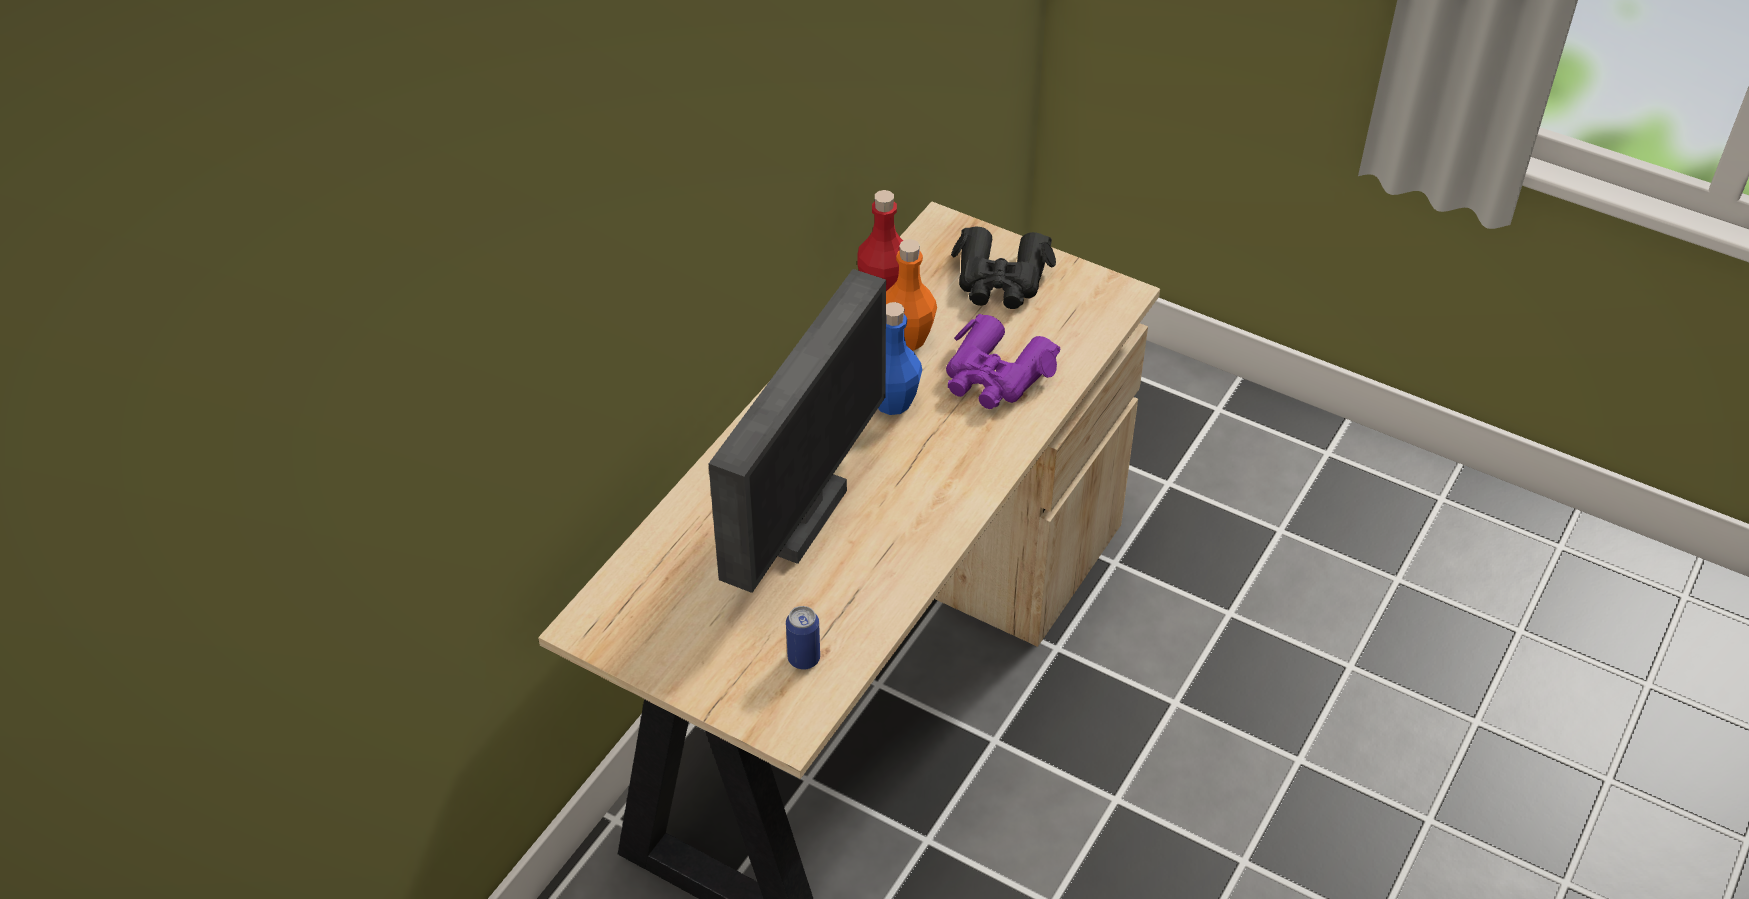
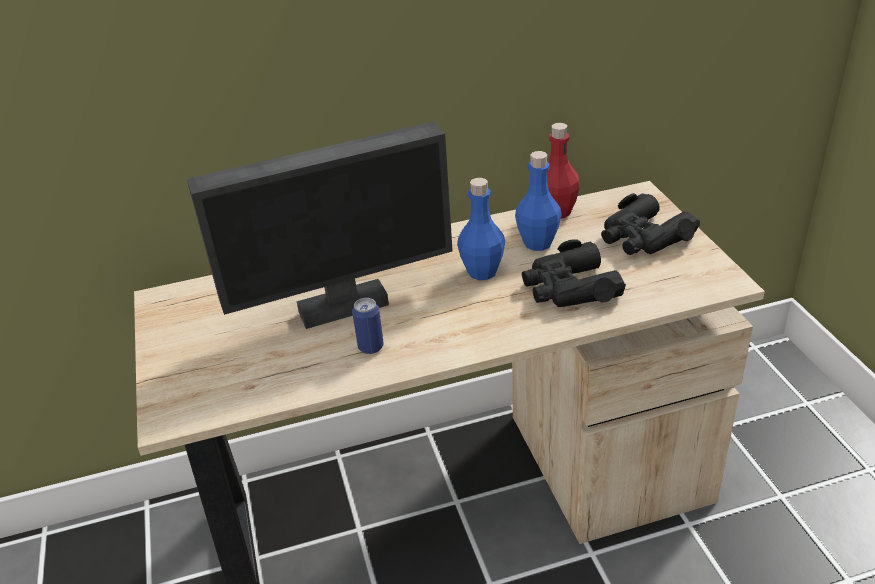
camera: 45 degrees right, 10 degrees down
(804, 658) = (233, 383): can -> can (370, 347)
(908, 339) = (538, 243): orange bottle -> blue bottle
(995, 376) = (569, 288): purple binoculars -> black binoculars

